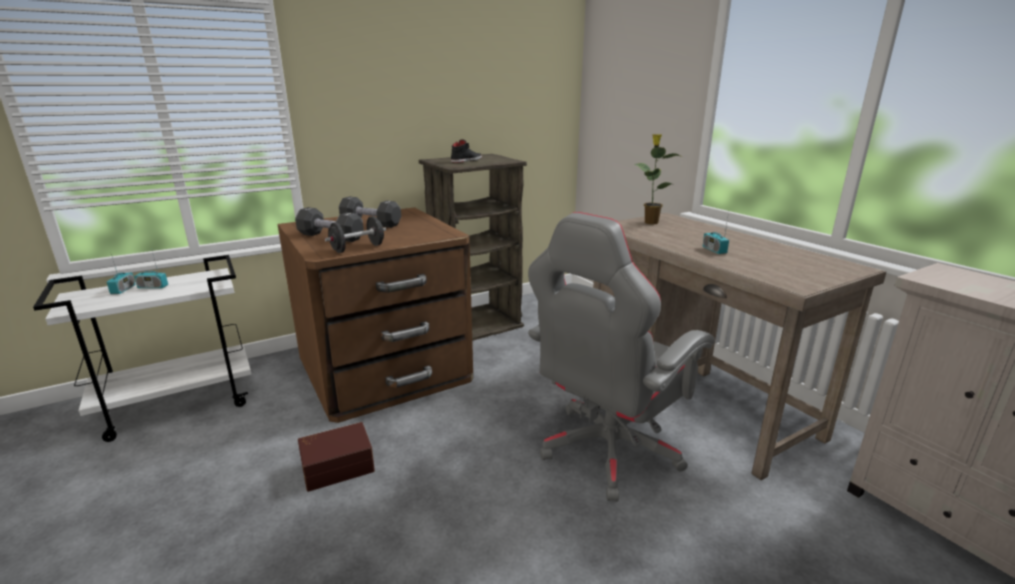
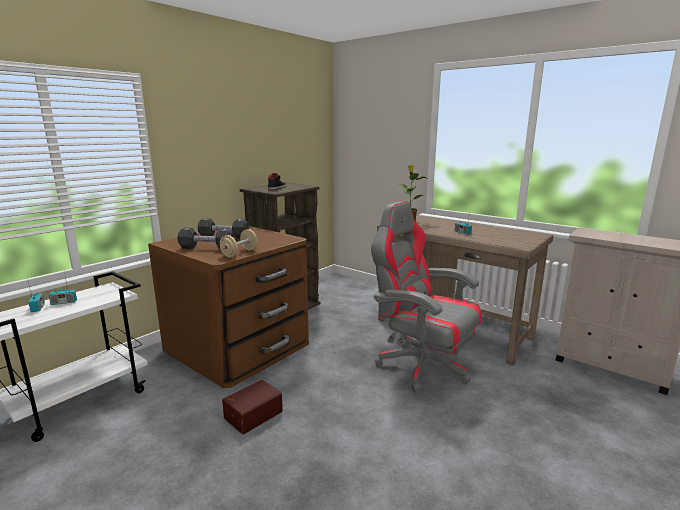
camera: 20 degrees left, 5 degrees down
(358, 248) = (239, 253): black dumbbell -> beige dumbbell
(609, 449) = (423, 365): grey office chair -> grey office chair turned 105 degrees clockwise

